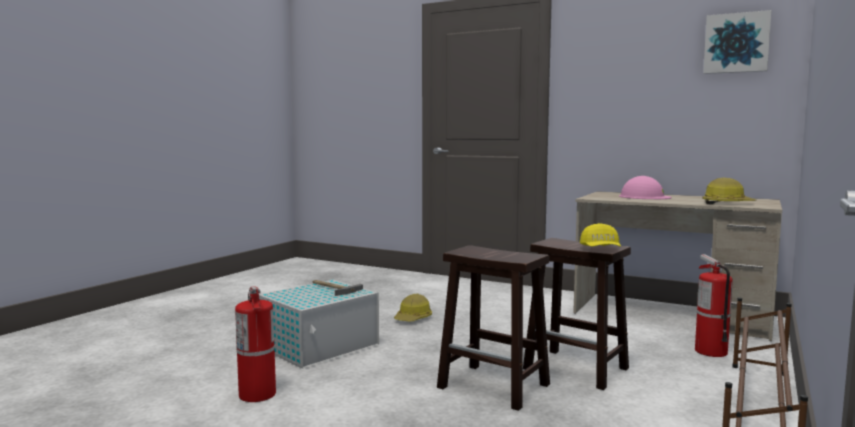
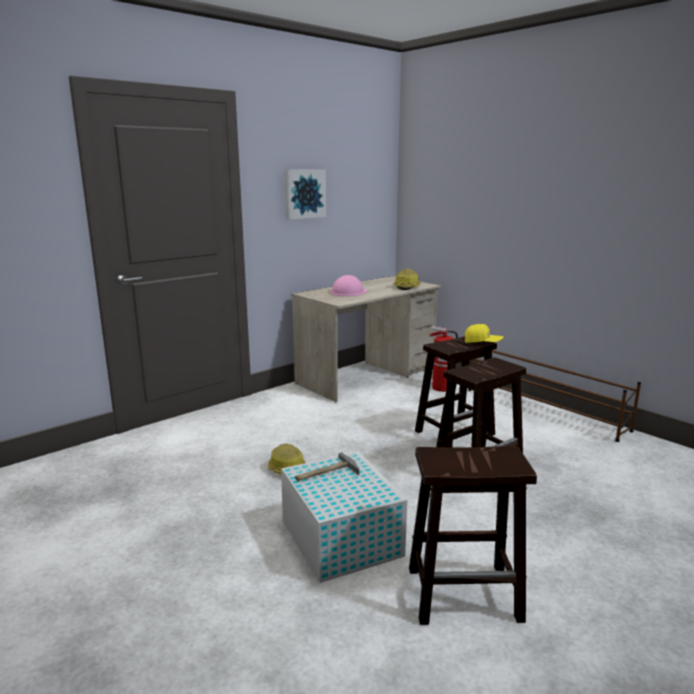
camera: 70 degrees left, 10 degrees up
(257, 395) = (465, 593): fire extinguisher -> brown stool
(736, 43) = (366, 163): picture -> picture (304, 194)

